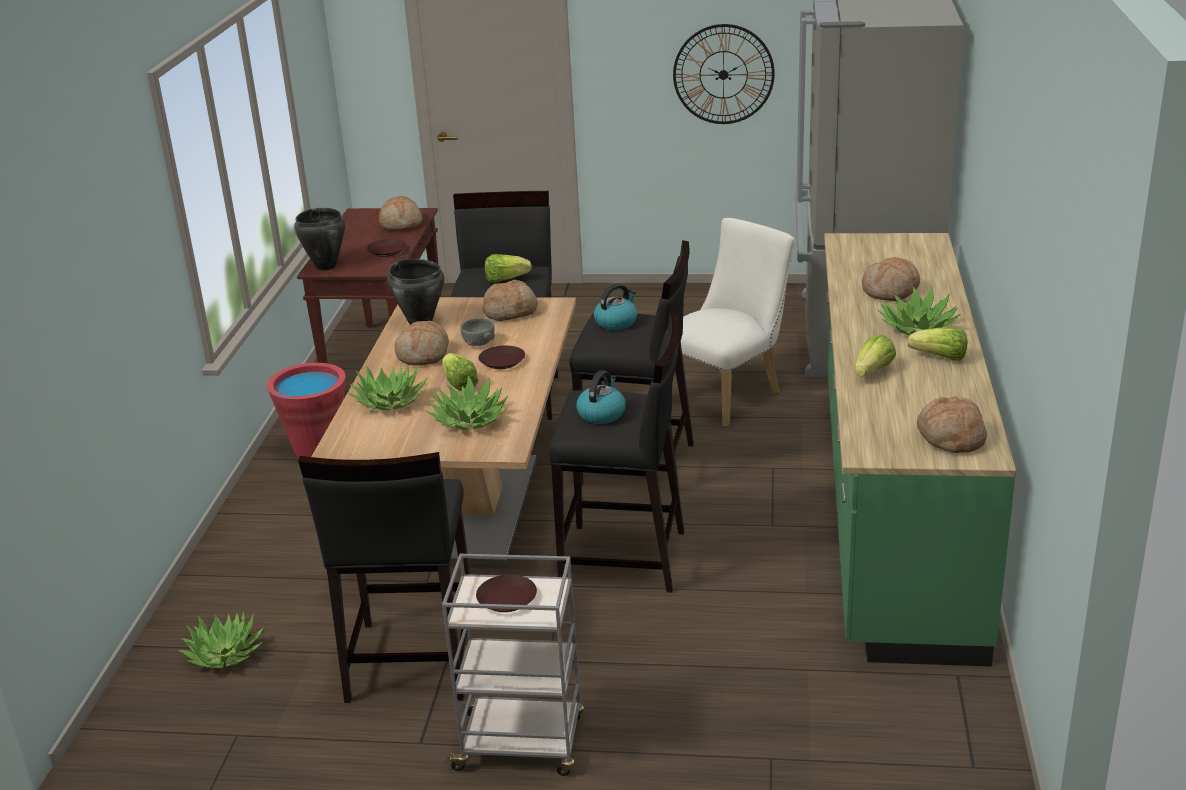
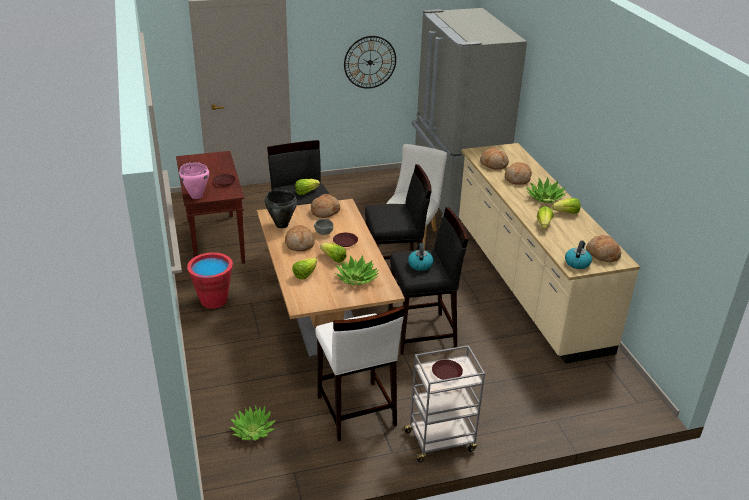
camera: 25 degrees left, 5 degrees up
(325, 266) = (196, 196): black cooking pot -> pink cooking pot
(390, 401) = (305, 274): potted plant -> lettuce
(401, 224) = (218, 163): bread -> bread (493, 164)
(411, 662) = (356, 411): black stool -> white stool
(616, 322) = (385, 210): kettle -> kettle (577, 263)
(893, 507) = (527, 283): green counter -> beige counter

